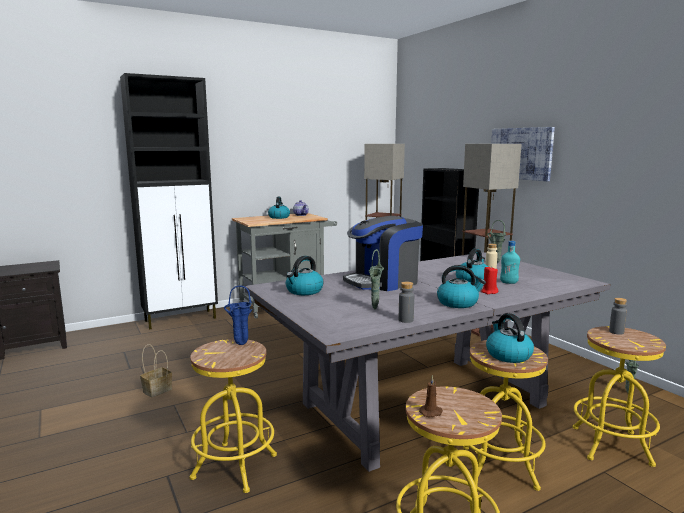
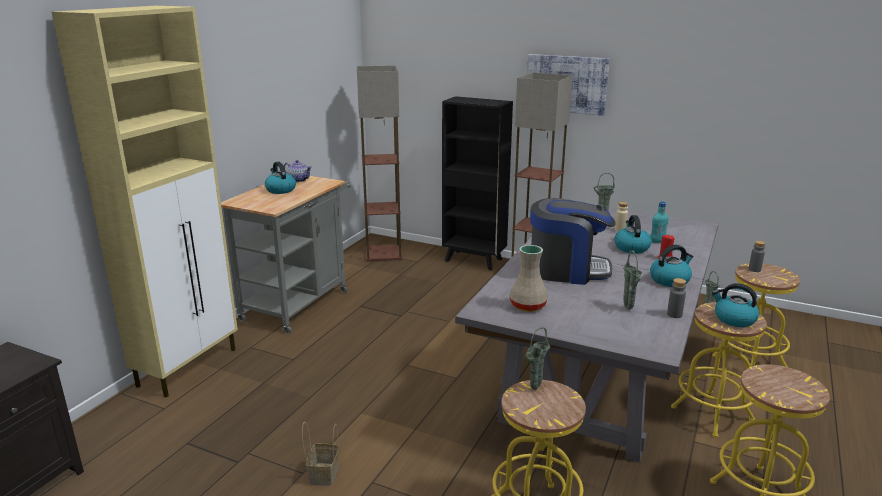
camera: 35 degrees left, 10 degrees up
(181, 319) = (189, 366): black cabinet -> beige cabinet
(239, 344) = (534, 389): blue vase -> green vase
(304, 291) = (528, 305): kettle -> beige vase
(383, 282) = (567, 270): coffee machine -> coffee machine turned 105 degrees counterclockwise
(431, 412) = (781, 396): brown candle -> none

